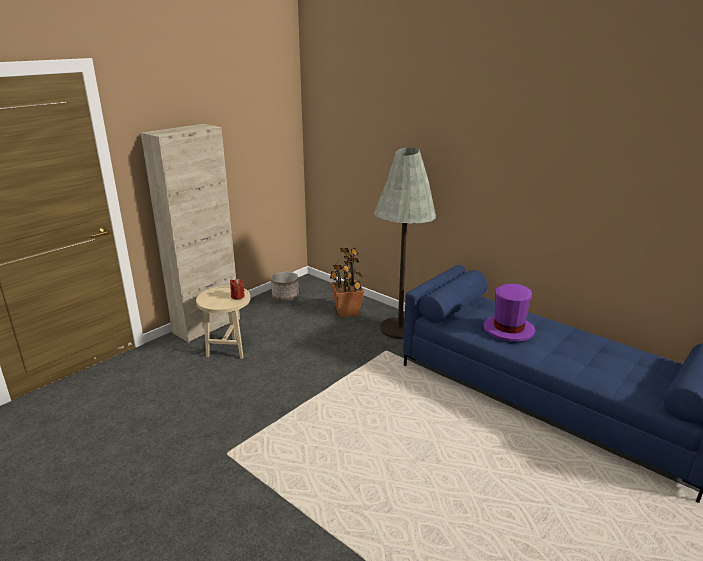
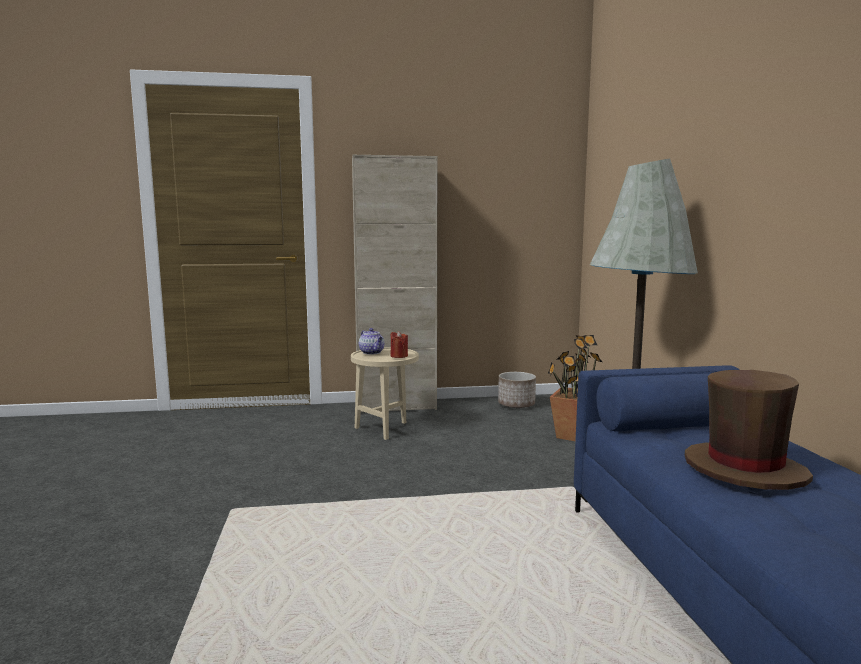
camera: 40 degrees right, 15 degrees down
(212, 298) = (372, 352): none -> teapot
(508, 330) = (744, 470): purple hat -> brown hat

